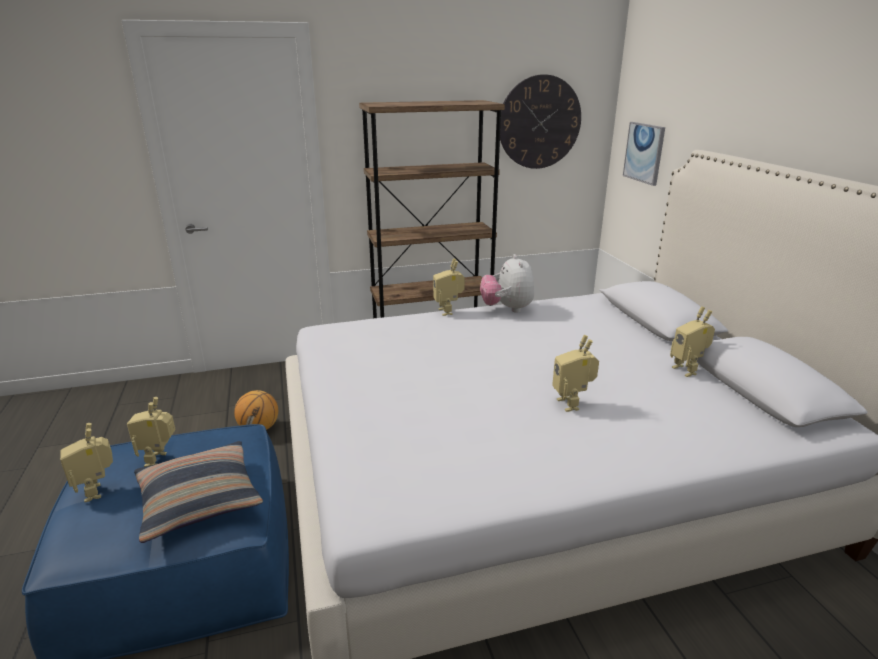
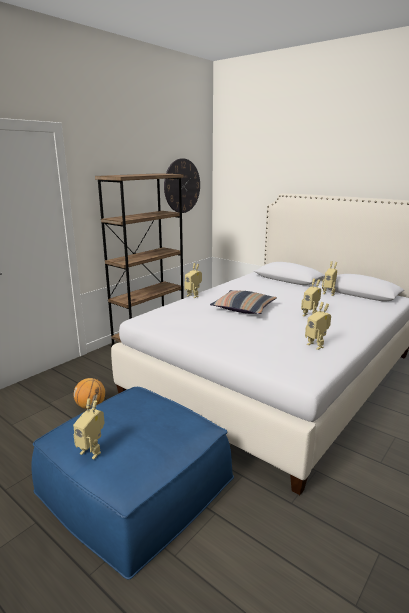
camera: 35 degrees left, 5 degrees down
(160, 460) = (108, 421): toy robot -> toy robot (316, 345)
(199, 499) = (166, 427): pillow -> pillow (244, 308)
(507, 309) = (220, 288): plush toy -> none
(644, 153) = (239, 199): picture -> none

